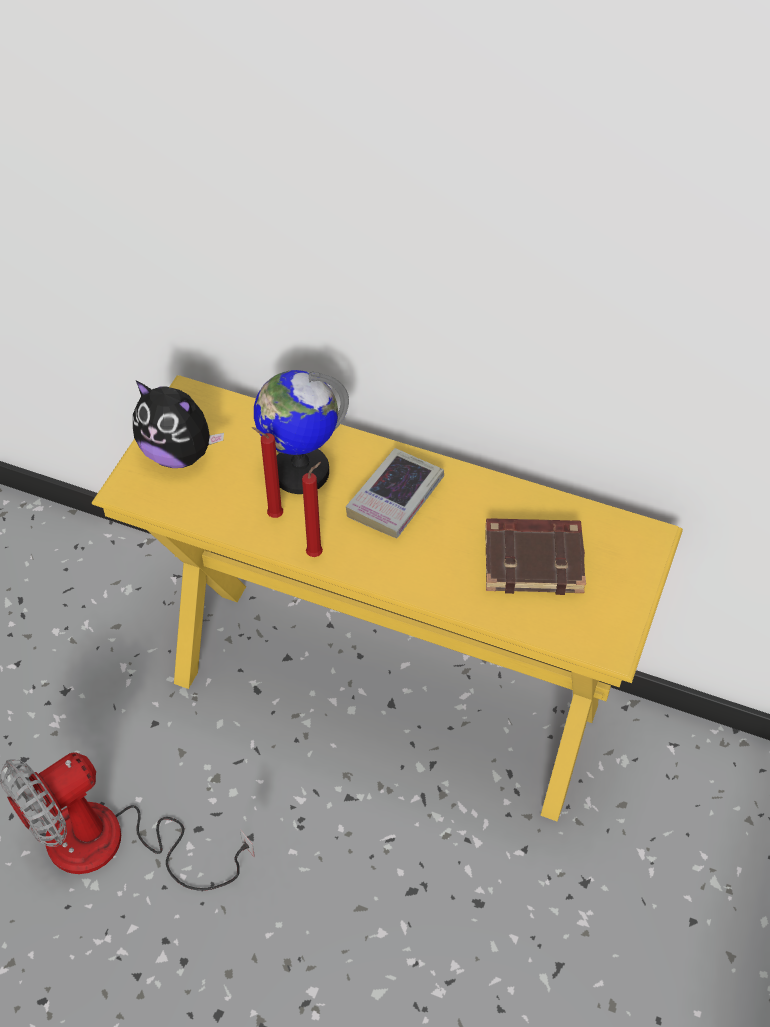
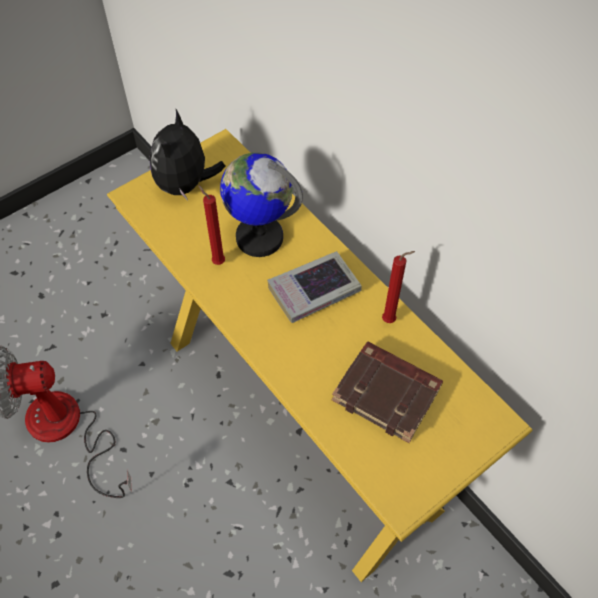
camera: 30 degrees right, 5 degrees up
(179, 453) = (186, 185): plush toy -> plush toy turned 45 degrees clockwise
(317, 553) = (227, 305): red candle -> red candle (391, 320)

